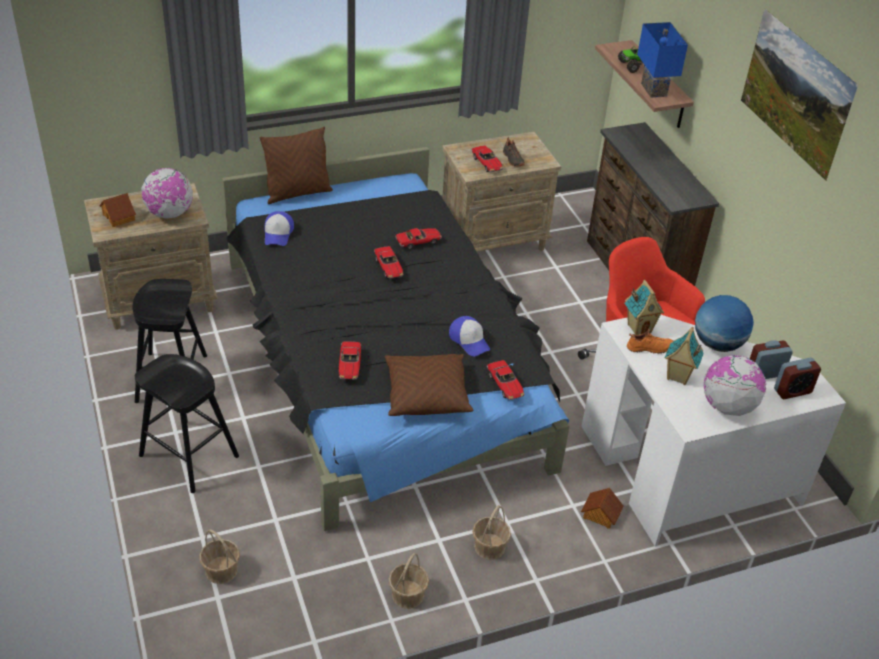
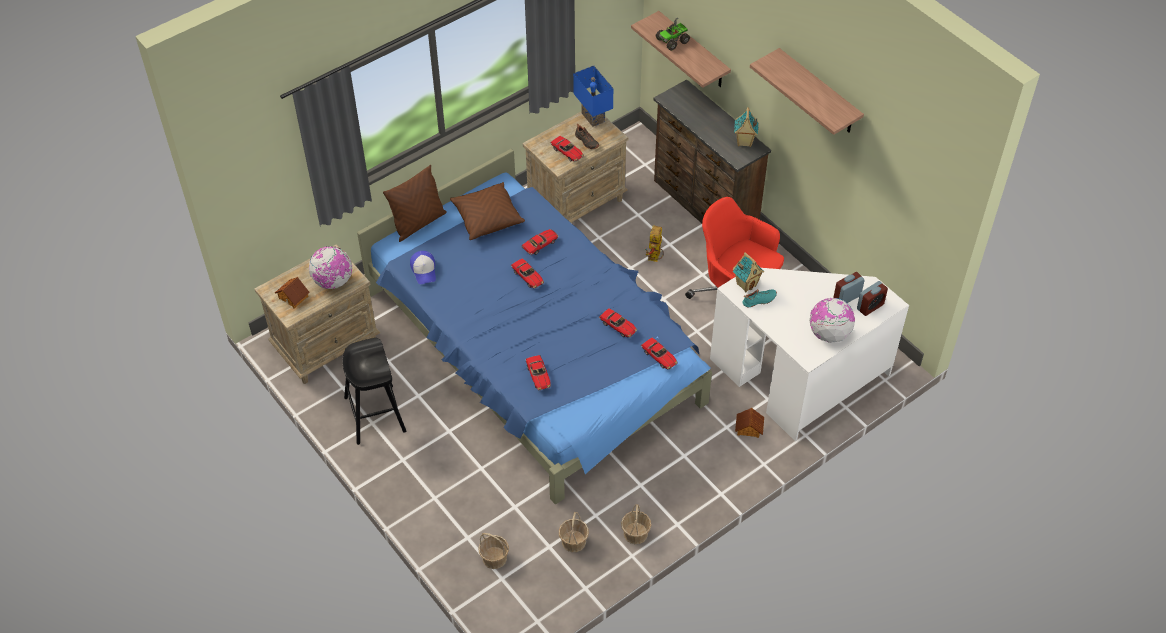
camera: 15 degrees left, 10 degrees up
(188, 456) = (423, 476): black stool -> none
(382, 363) = (535, 349): black bed -> blue bed
(426, 394) = (604, 382): brown pillow -> brown pillow (487, 218)
(469, 340) = (618, 326): cap -> toy car
(489, 547) = (678, 479): basket -> basket (573, 541)
(557, 311) = (655, 259): none -> toy robot
(649, 348) = (759, 301): orange shoe -> turquoise shoe
(652, 90) = (694, 65): blue table lamp -> blue table lamp (591, 117)
(677, 377) = (787, 319): toy house -> toy house (744, 142)
(717, 344) = (806, 282): globe -> none
(788, 116) = (818, 93): picture -> shelf

